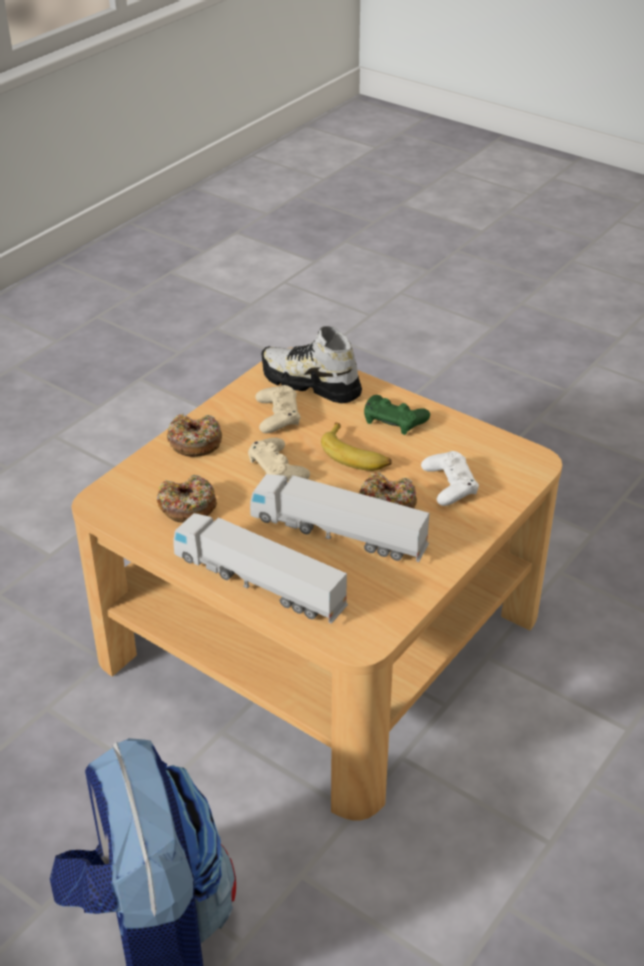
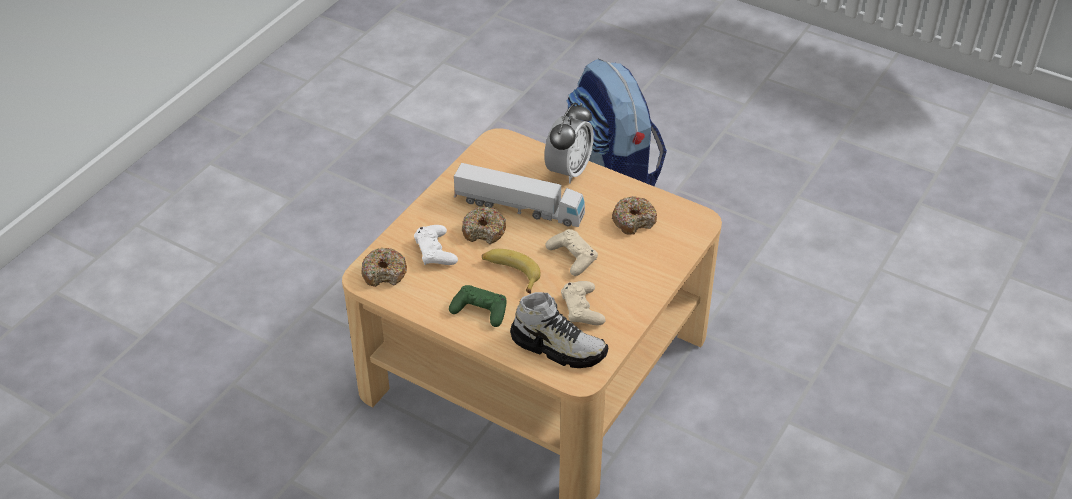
camera: 175 degrees right, 5 degrees up
(194, 442) = (646, 277): donut -> donut (384, 273)
(259, 582) = (568, 170): toy truck -> alarm clock

